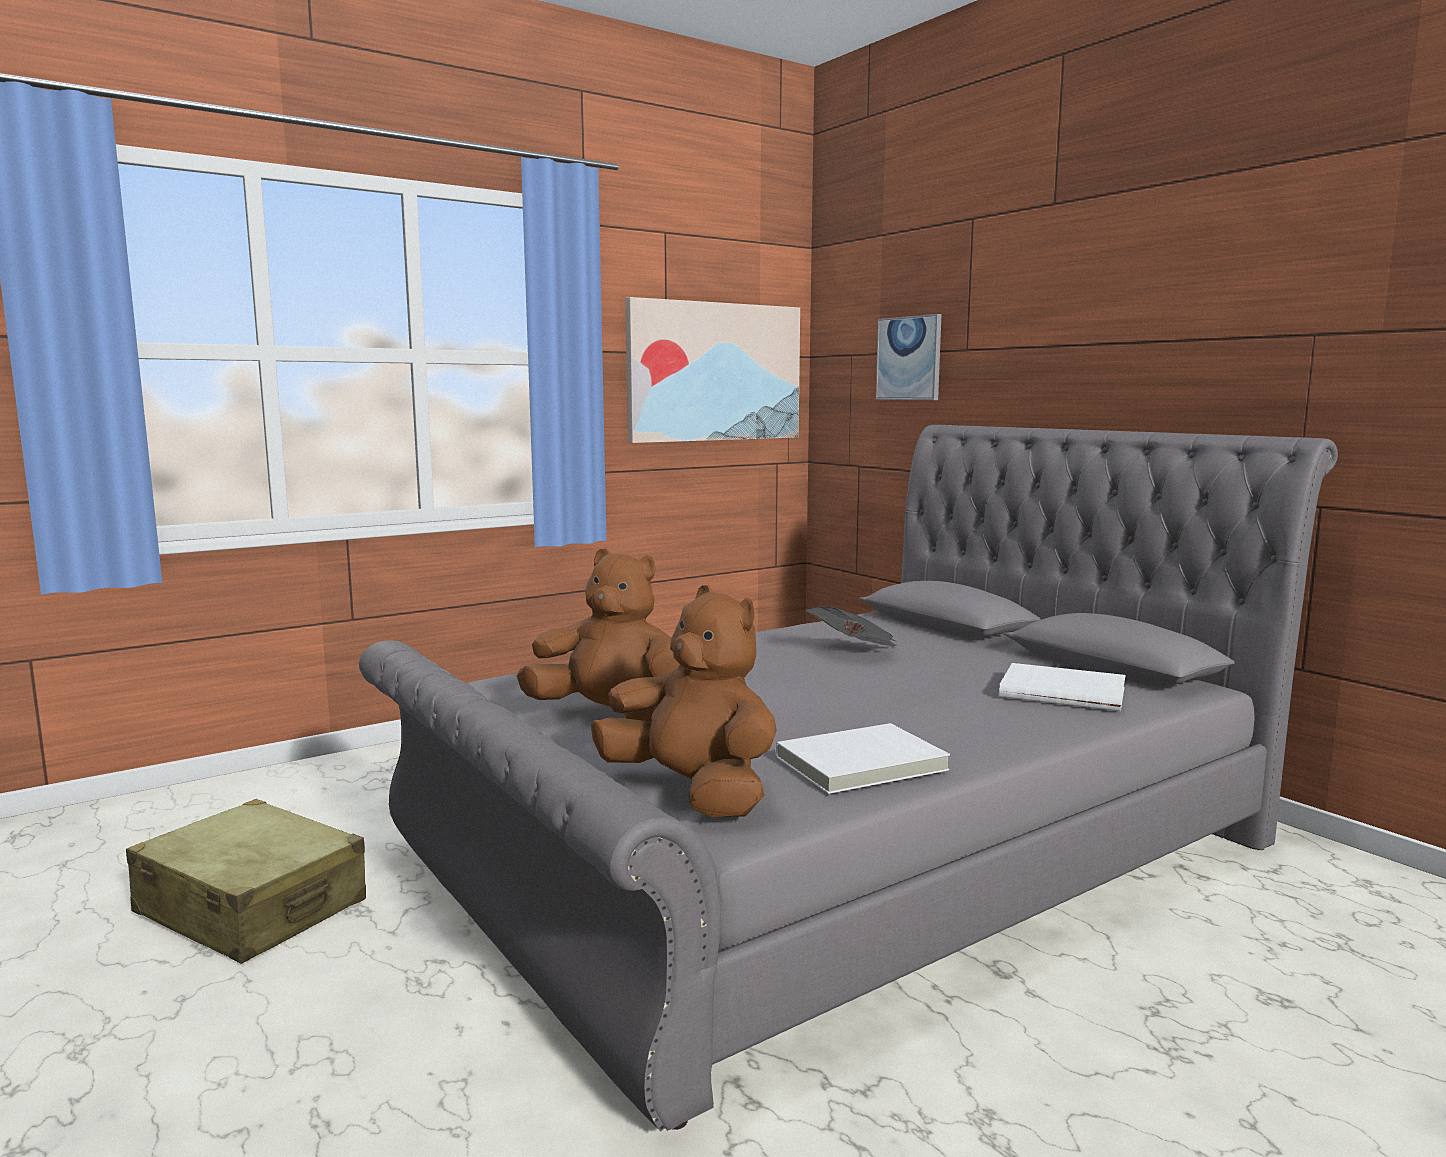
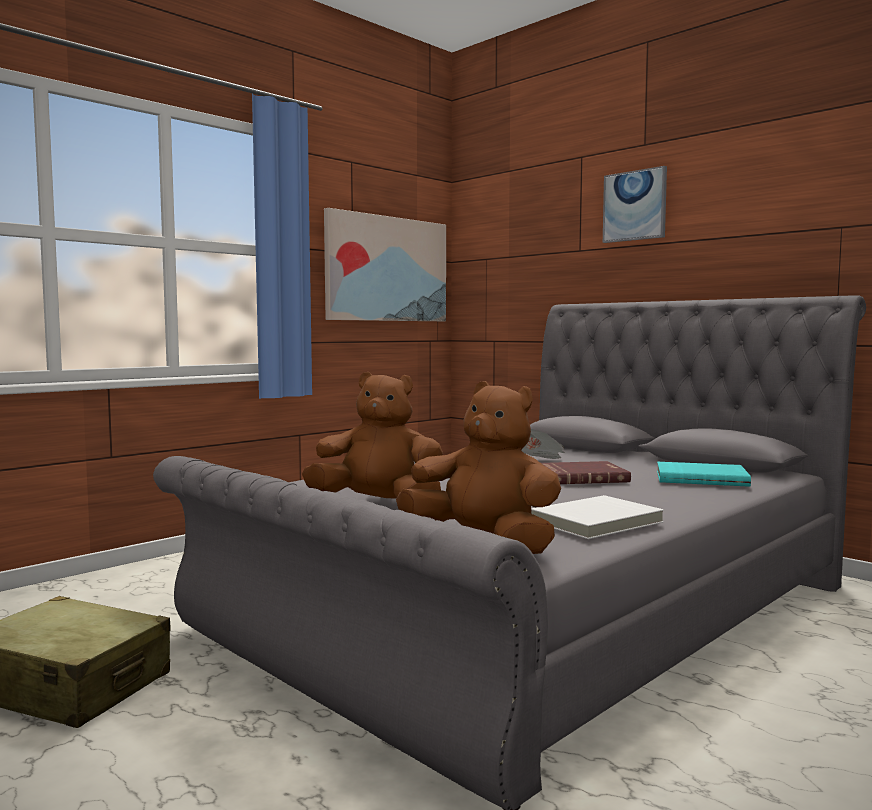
camera: 10 degrees left, 5 degrees down
(895, 682) = (578, 477): none -> red book
(909, 358) = (534, 259): picture -> picture (634, 206)
(1062, 691) = (701, 478): white book -> turquoise book

